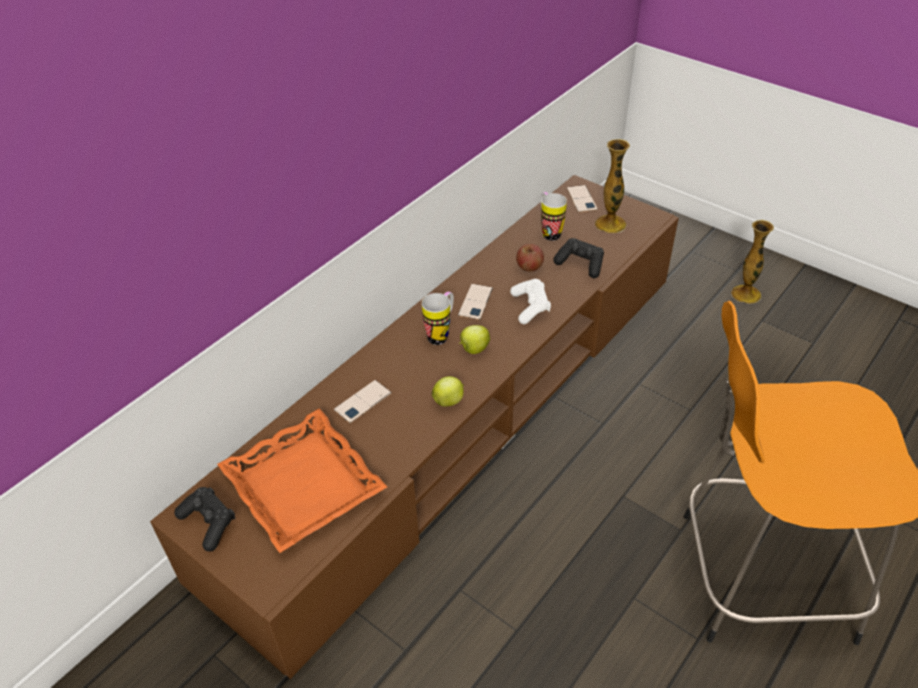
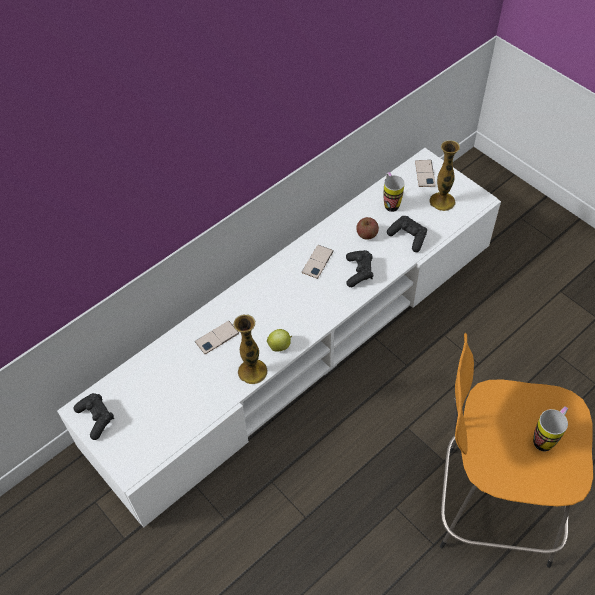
camera: 10 degrees right, 10 degrees up
(304, 485) = (165, 399): orange tray -> none
(441, 334) = (285, 287): mug -> mug (546, 438)
(461, 412) = (300, 340): brown tv stand -> white tv stand
(474, 349) = (307, 304): apple -> none
(530, 307) = (359, 272): white game controller -> black game controller
(746, 294) = (554, 265): vase -> vase (252, 371)

